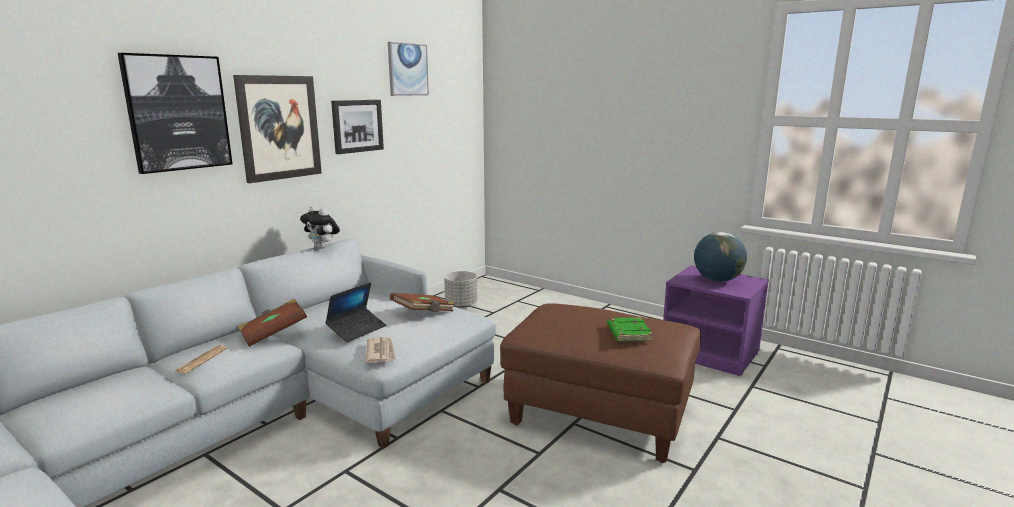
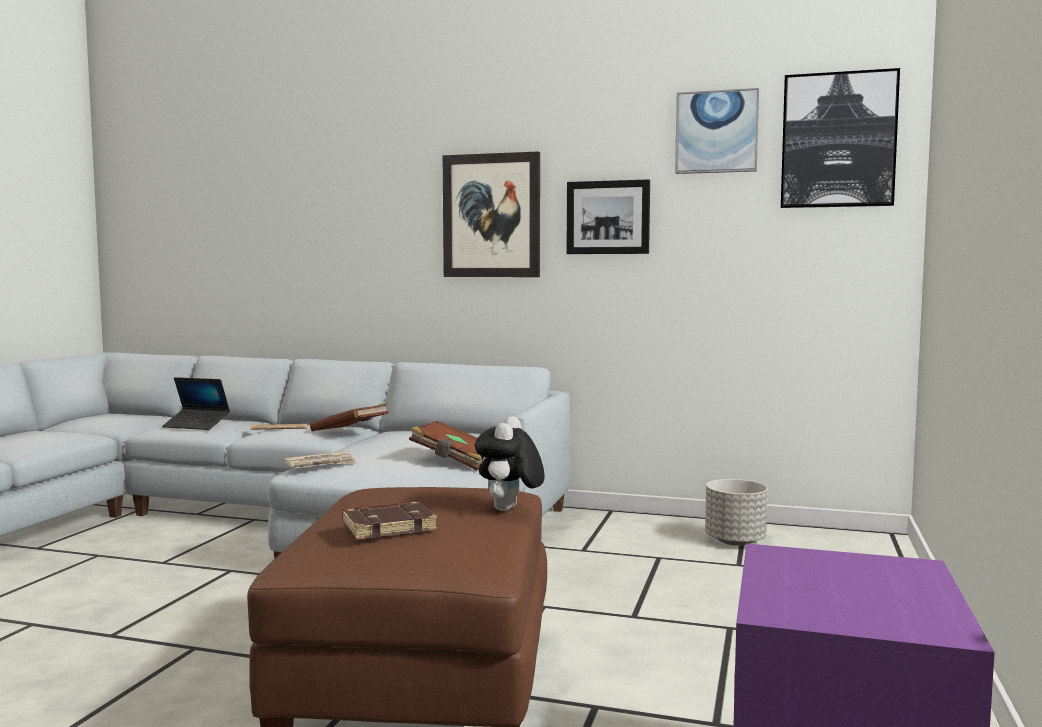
camera: 70 degrees right, 10 degrees down
(178, 113) = (386, 197): picture -> picture (838, 140)
(322, 247) = (491, 367): plush toy -> plush toy (509, 510)
(357, 330) = (374, 447): laptop -> laptop (196, 425)
(628, 333) = (389, 527): green book -> brown book
(717, 280) = (846, 587): globe -> none

